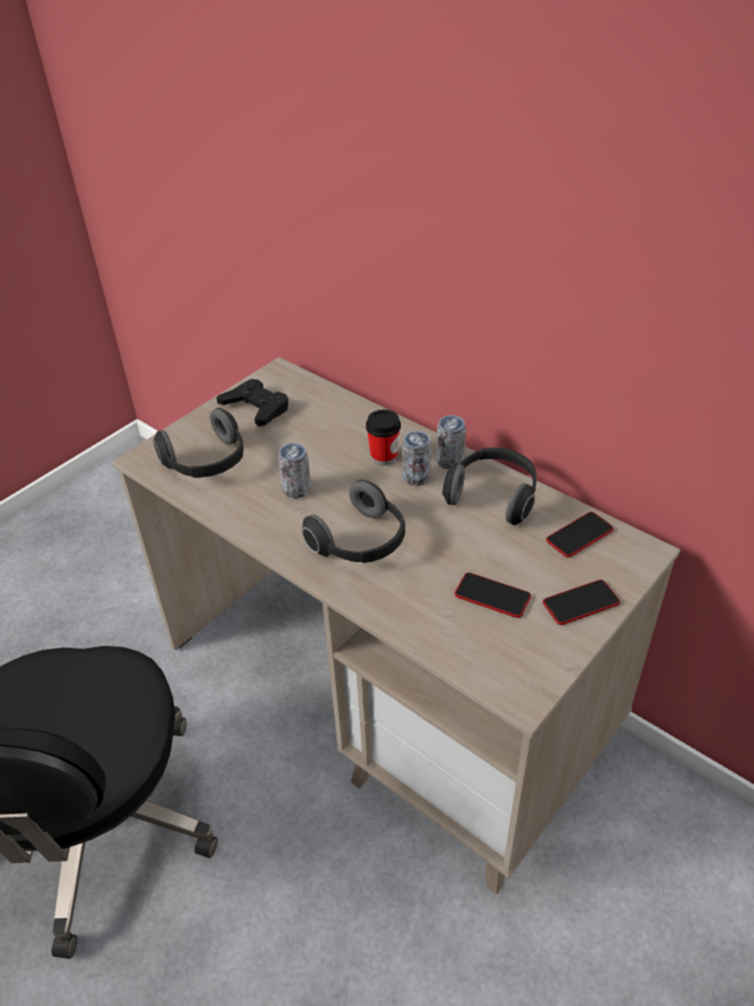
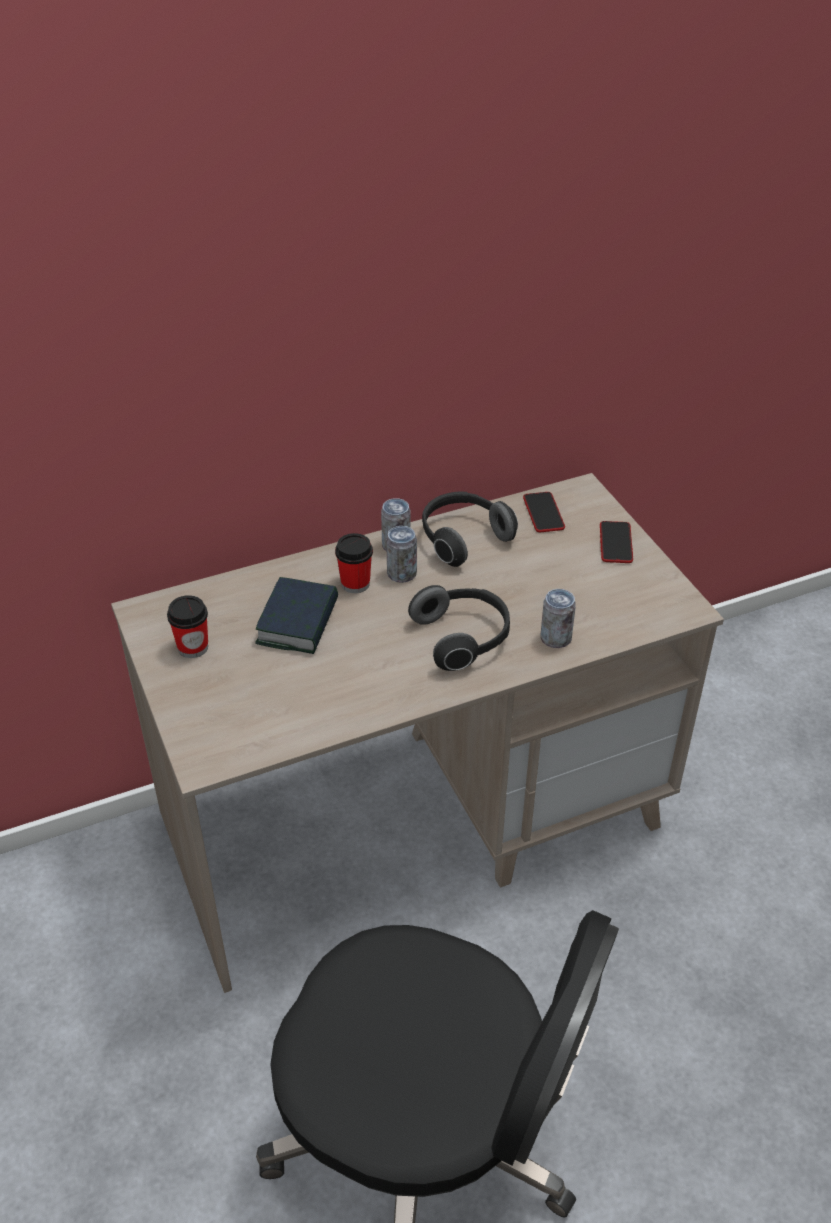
camera: 65 degrees left, 0 degrees up
(207, 463) = (257, 712): headphones -> none
(256, 408) = (193, 647): black game controller -> cup
(297, 489) = (356, 657): can -> can (555, 638)
(316, 445) = (298, 622): none -> book
(492, 596) = (579, 585): phone -> none

